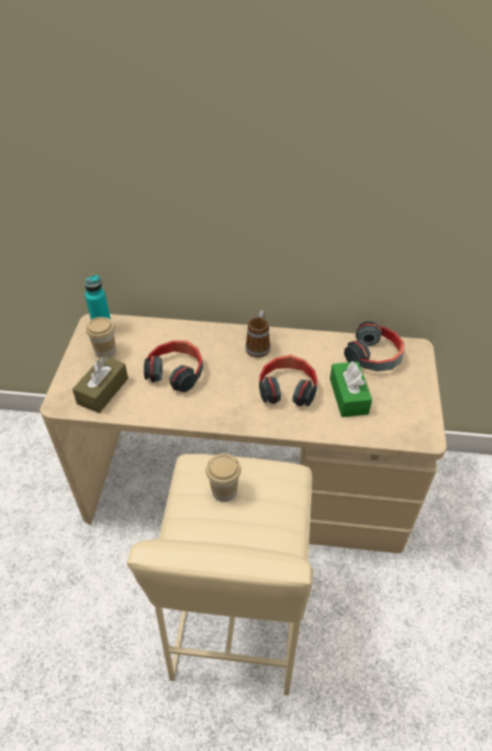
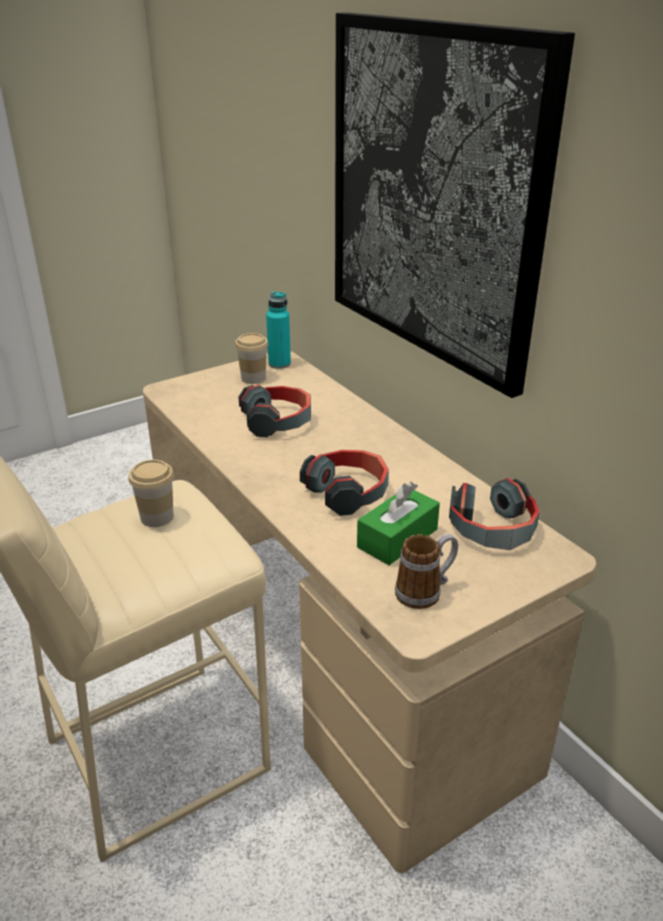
camera: 50 degrees right, 15 degrees down
(103, 391) = (204, 399): brown tissue box -> none
(252, 168) = (432, 197): none -> picture
(258, 345) = (385, 447): mug -> mug (425, 591)

